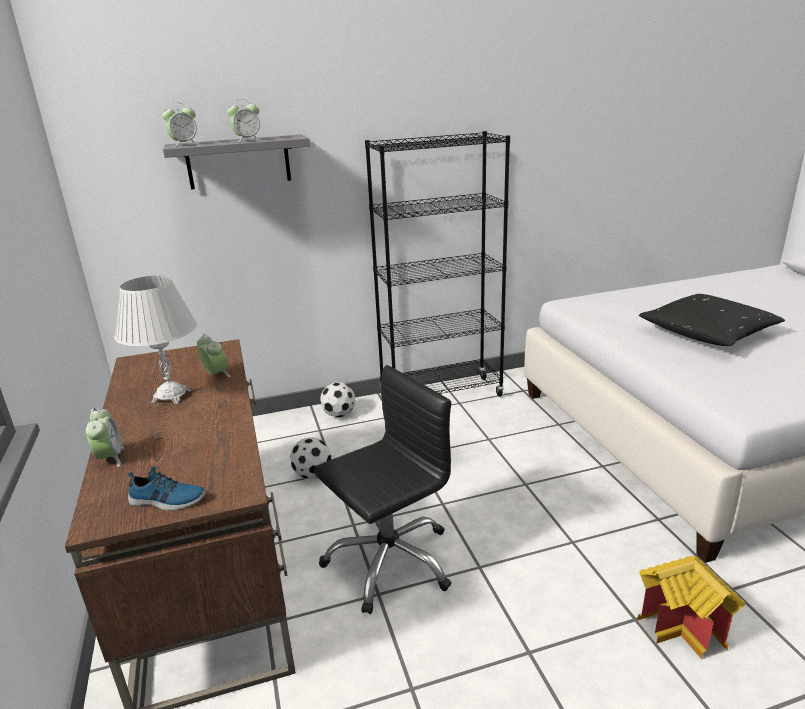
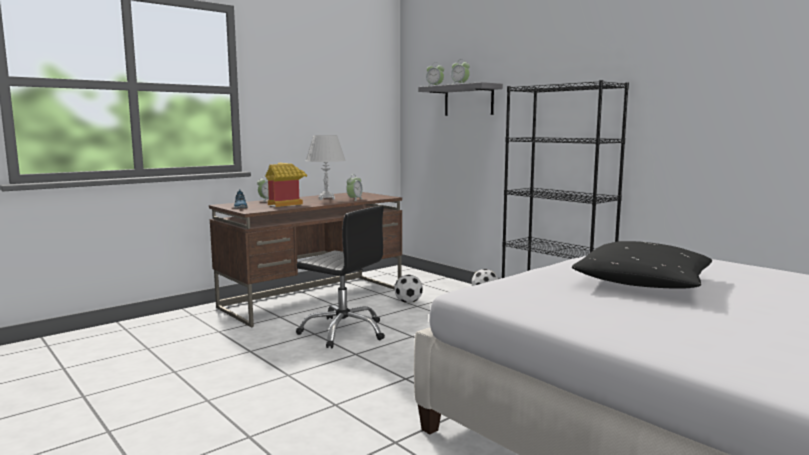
camera: 65 degrees right, 15 degrees down
(684, 628) = (336, 422): toy house -> toy house (286, 204)

